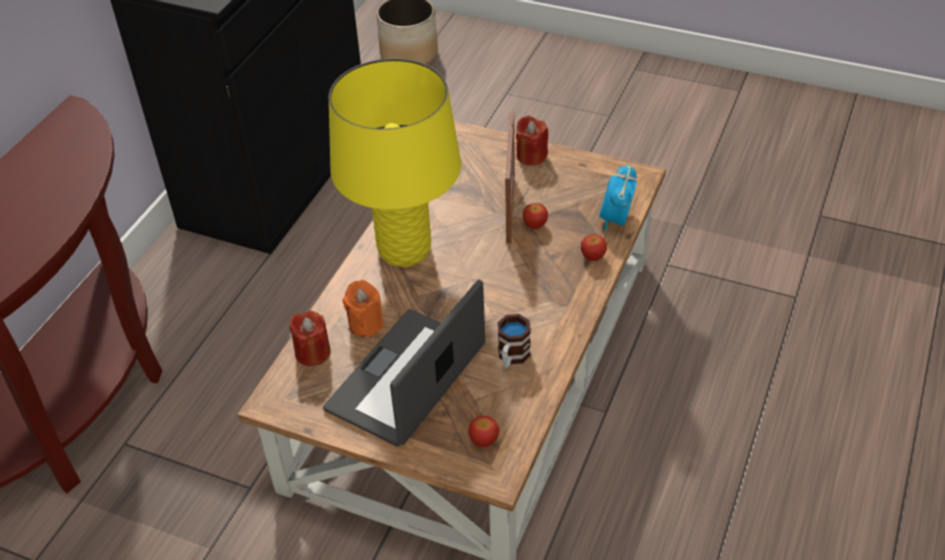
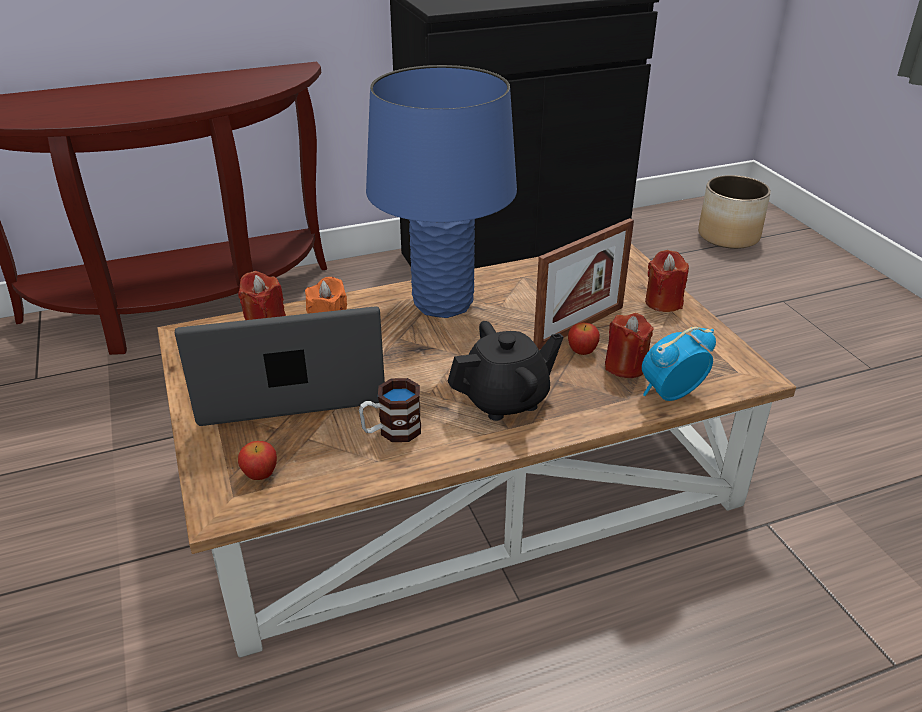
camera: 45 degrees right, 10 degrees down
(404, 251) = (443, 304): yellow table lamp -> blue table lamp
(541, 289) = (505, 400): none -> black teapot
(571, 218) = (625, 366): none -> red candle
(593, 257) = (596, 407): apple -> none

